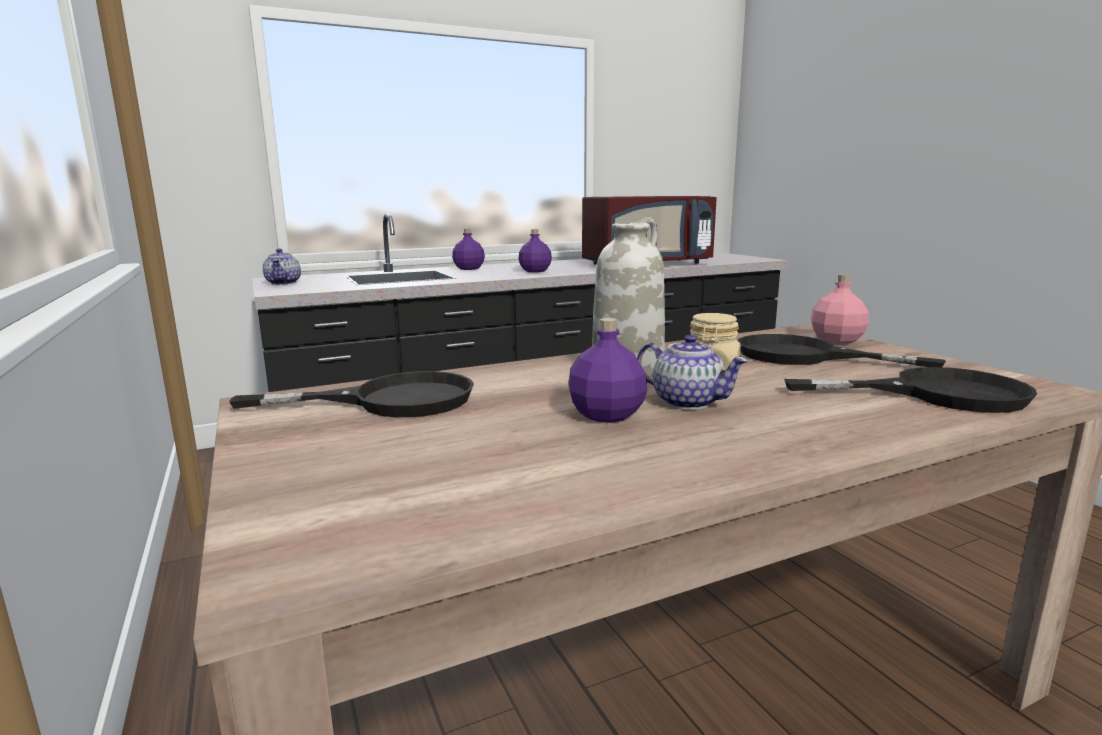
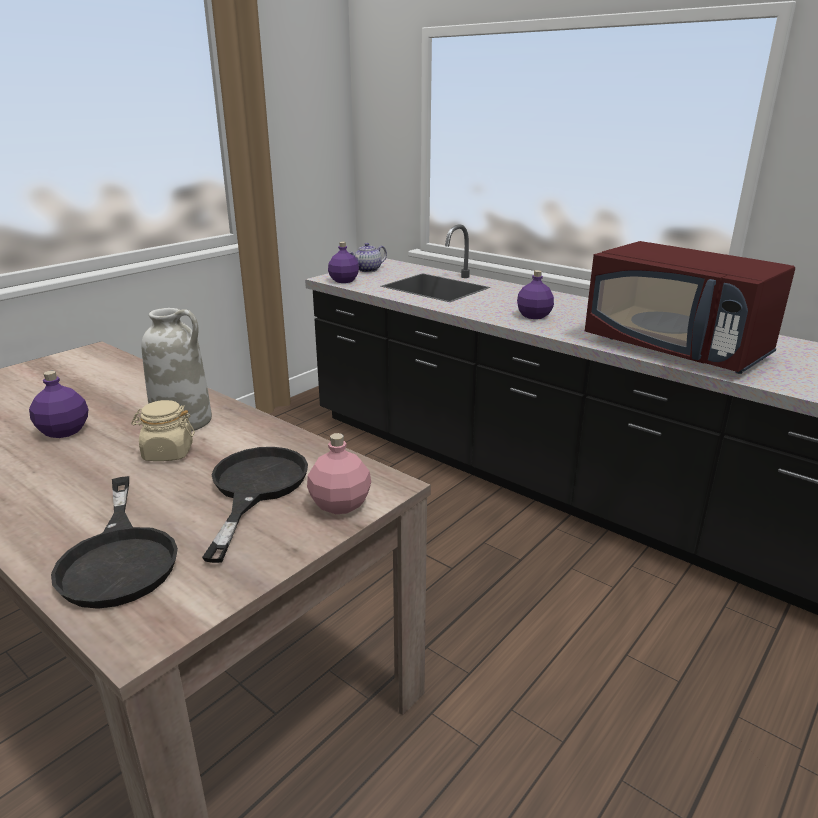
camera: 65 degrees right, 10 degrees up
(391, 400) = (95, 374): black frying pan -> none
(468, 268) = (515, 293): purple bottle -> purple bottle (343, 281)
(687, 401) = (94, 452): teapot -> none

